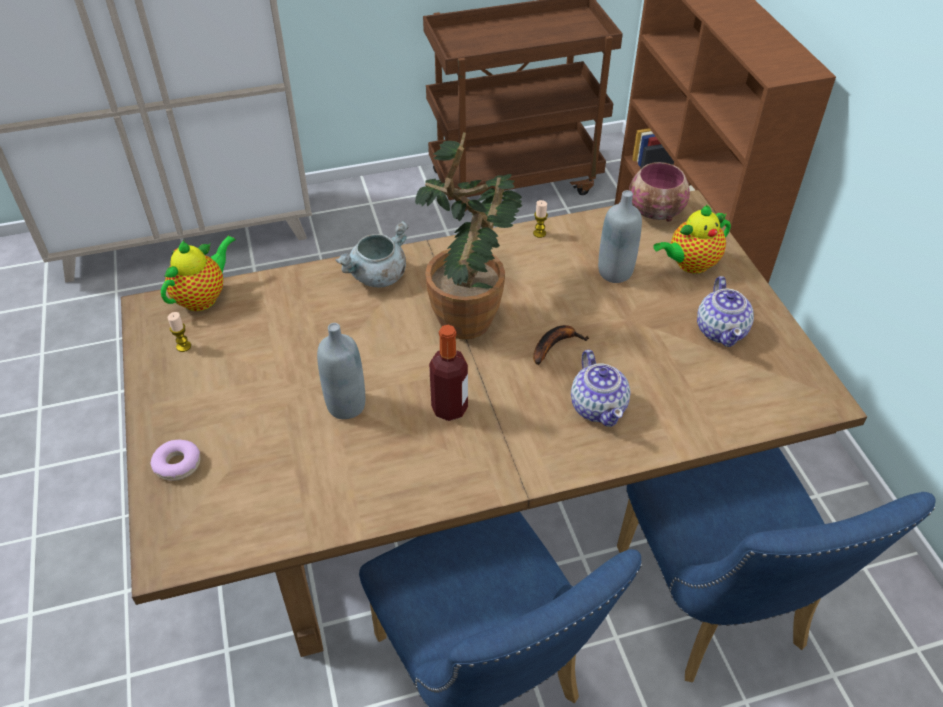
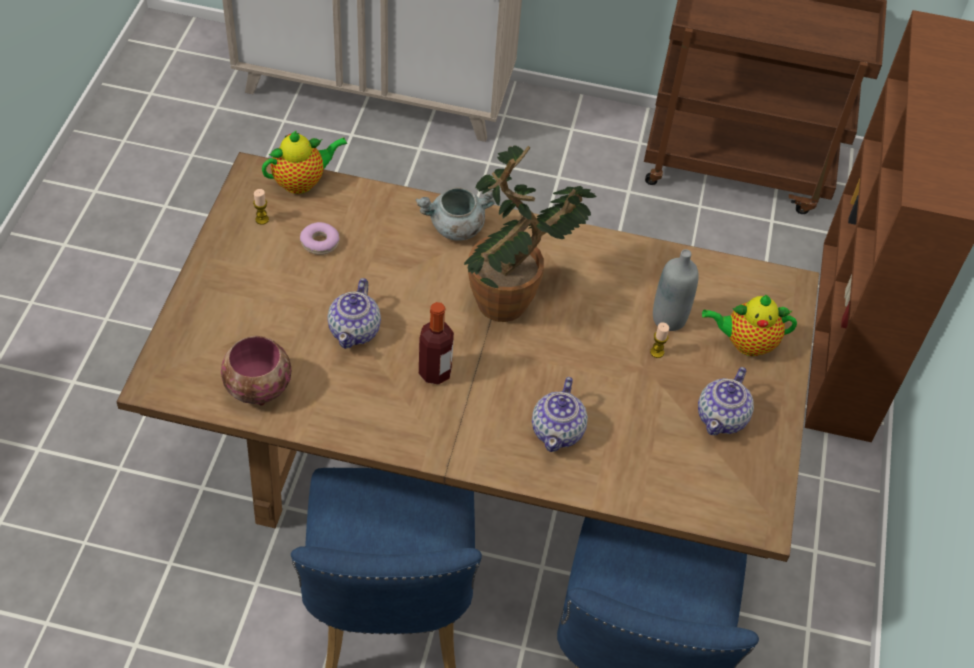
camera: 25 degrees right, 5 degrees up
(177, 464) = (202, 317): donut -> donut (320, 243)
(346, 405) = (355, 330): grey bottle -> teapot
(539, 233) = (628, 249): candle -> candle (657, 352)
(555, 345) = (562, 360): banana -> none
(656, 213) = (756, 279): bowl -> bowl (259, 389)

